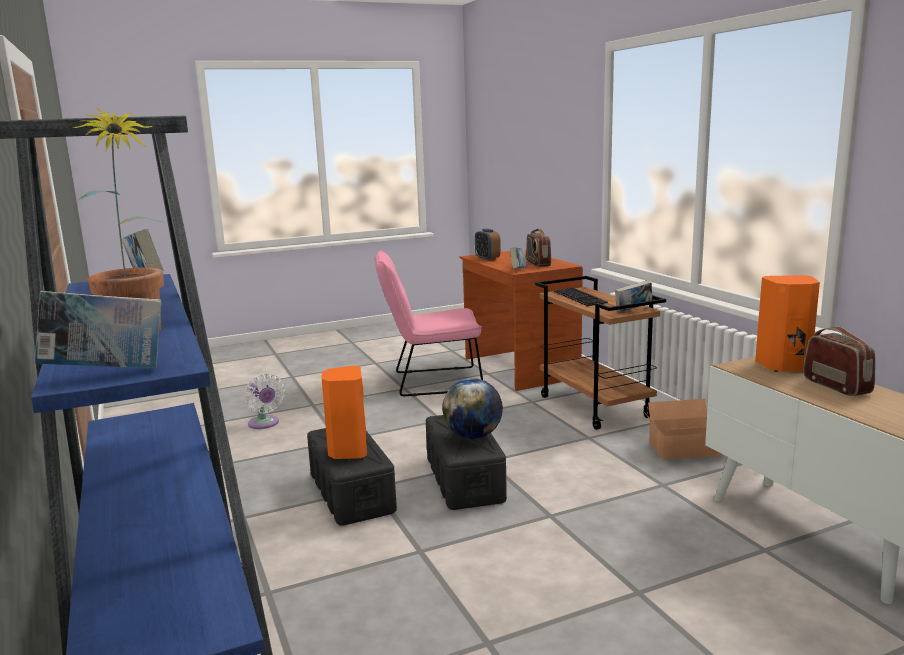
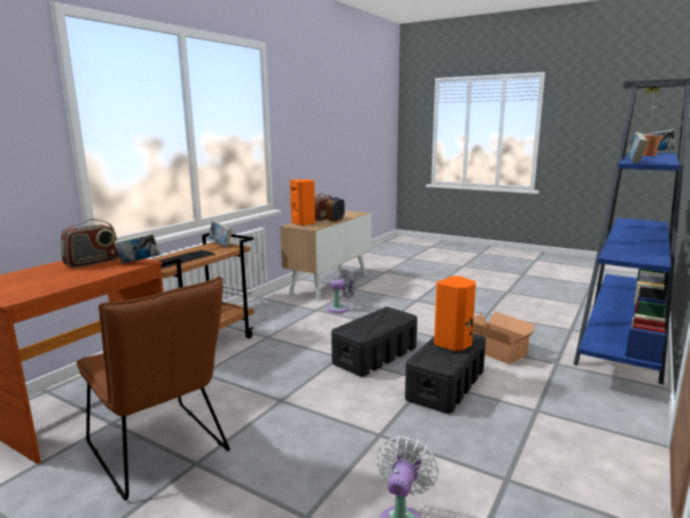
camera: 125 degrees left, 0 degrees up
(430, 382) = (161, 452): pink chair -> brown chair
(473, 436) = (374, 318): globe -> none
(487, 259) = (45, 286): alarm clock -> alarm clock (335, 220)
(653, 504) = (341, 308): none -> grey fan
(687, 450) = (262, 311): cardboard box -> cardboard box (497, 350)

